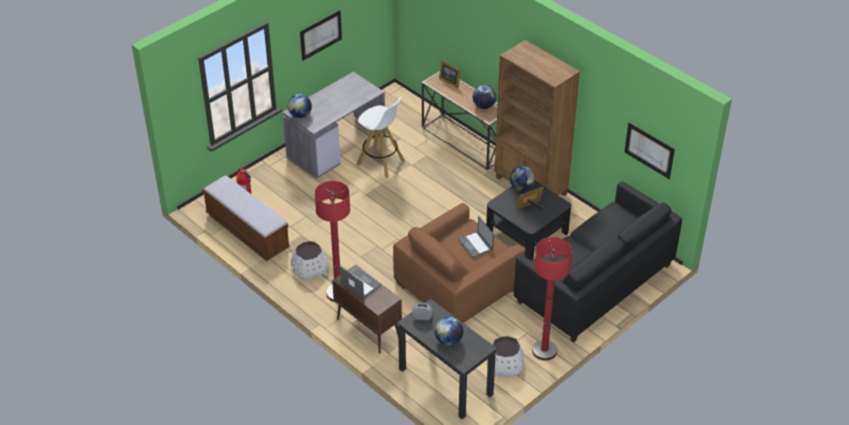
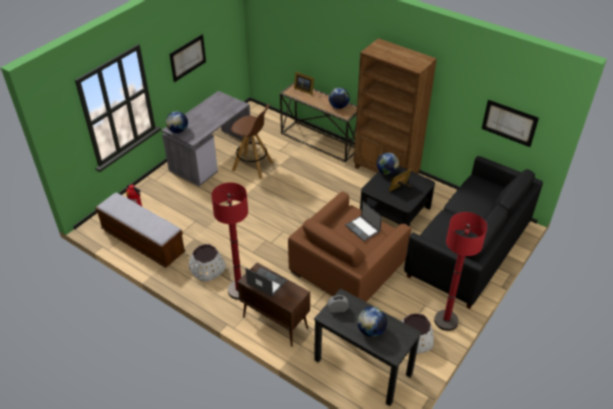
camera: 10 degrees left, 0 degrees up
(381, 163) = (253, 166): white stool -> brown stool

